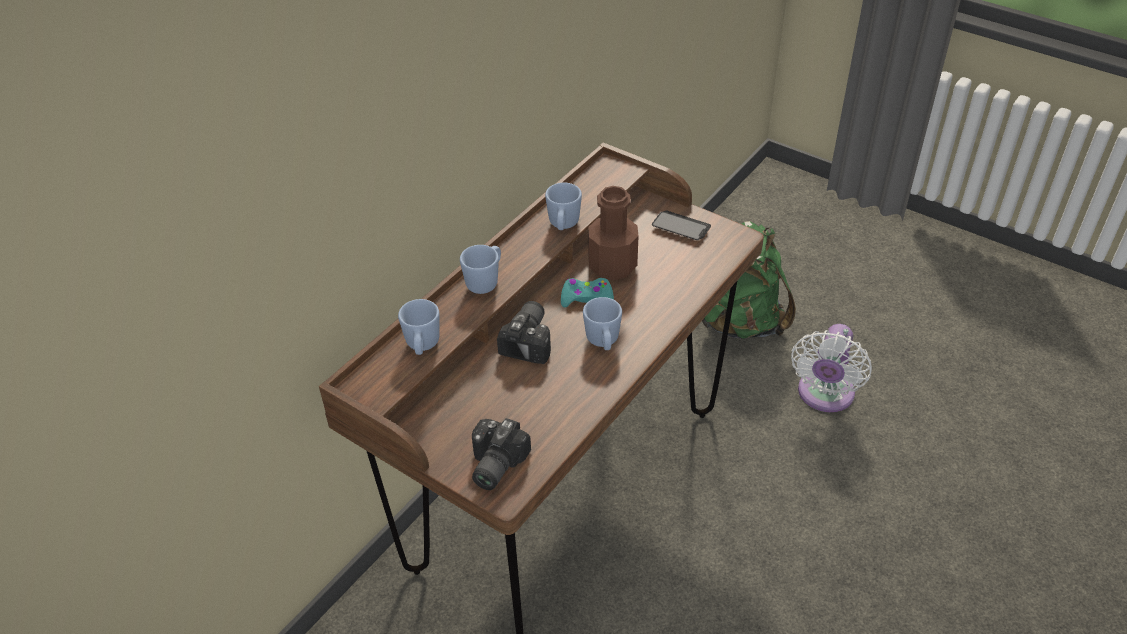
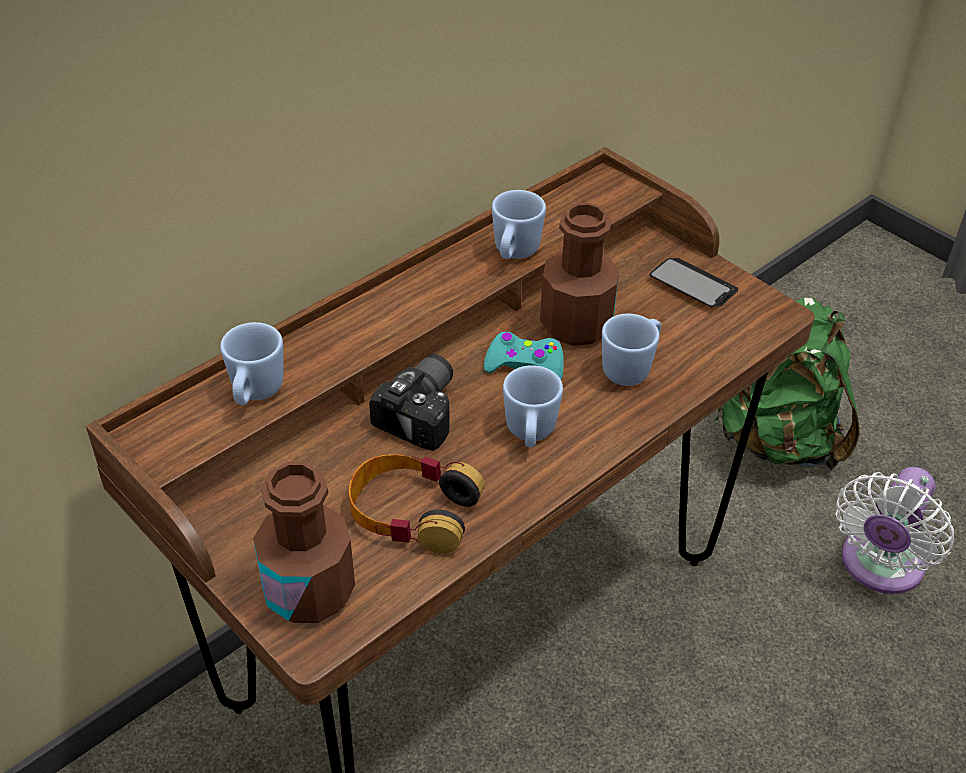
camera: 10 degrees right, 0 degrees up
(485, 281) = (377, 315): blue mug -> blue mug (631, 368)
(493, 464) = (309, 591): camera -> brown bottle
(543, 404) = (412, 511): none -> headphones

